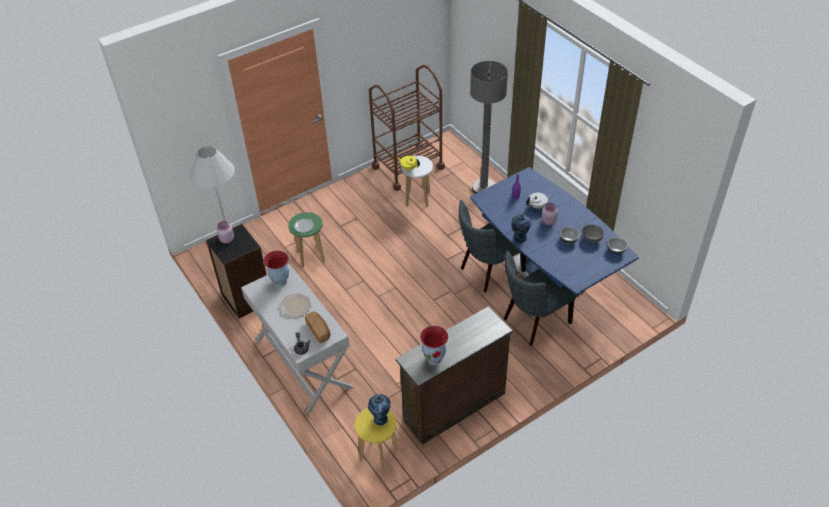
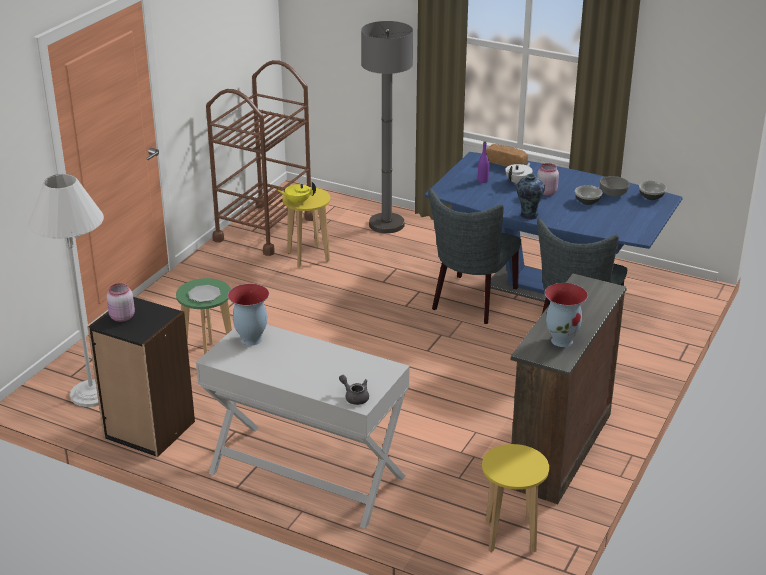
camera: 30 degrees left, 15 degrees down
(295, 306) = (300, 358): plate -> none
(319, 330) = (362, 372): bread -> bread (506, 163)
(380, 418) = (517, 457): vase -> none
(417, 199) = (308, 257): white stool -> yellow stool

